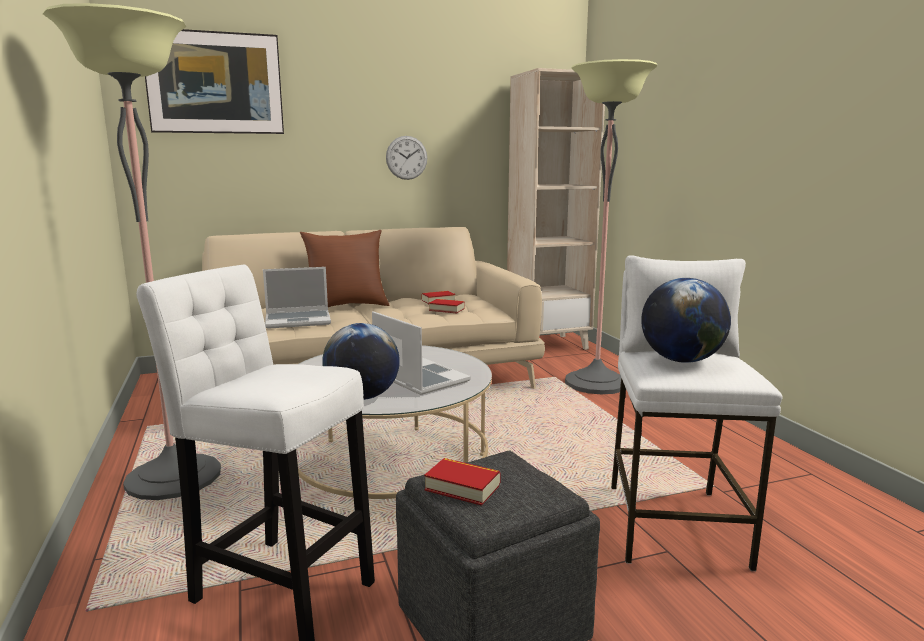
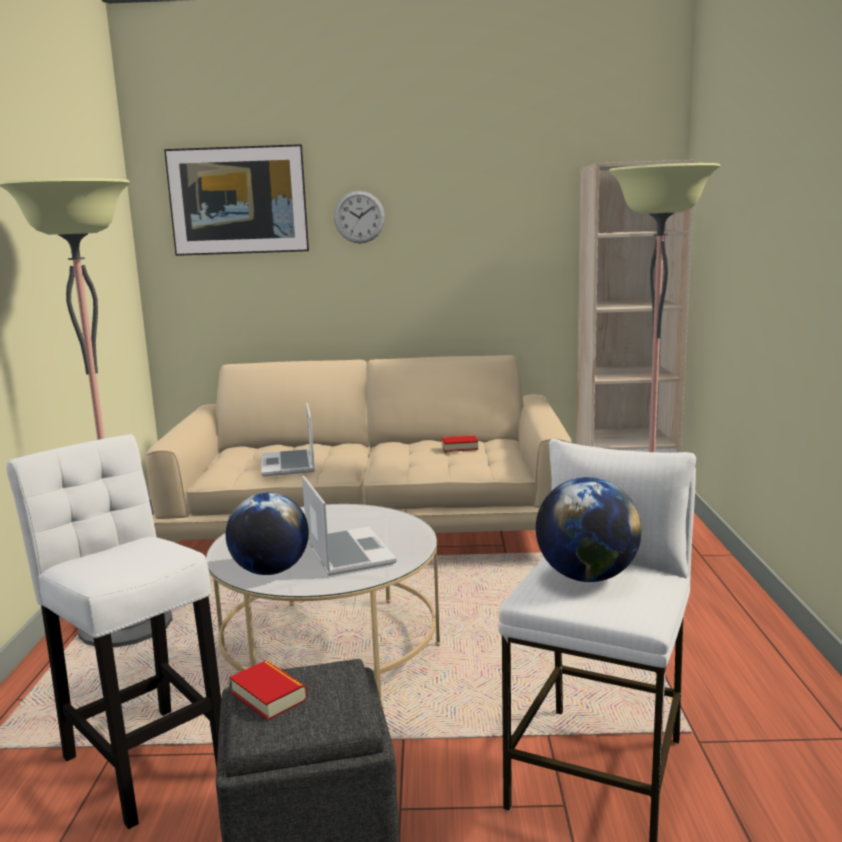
camera: 20 degrees right, 0 degrees up
(299, 320) = (289, 465): laptop -> laptop turned 75 degrees clockwise
(346, 306) = (356, 447): brown pillow -> none
(406, 157) = (449, 272): wall clock -> wall clock (359, 217)
(446, 309) = (458, 461): book -> none

